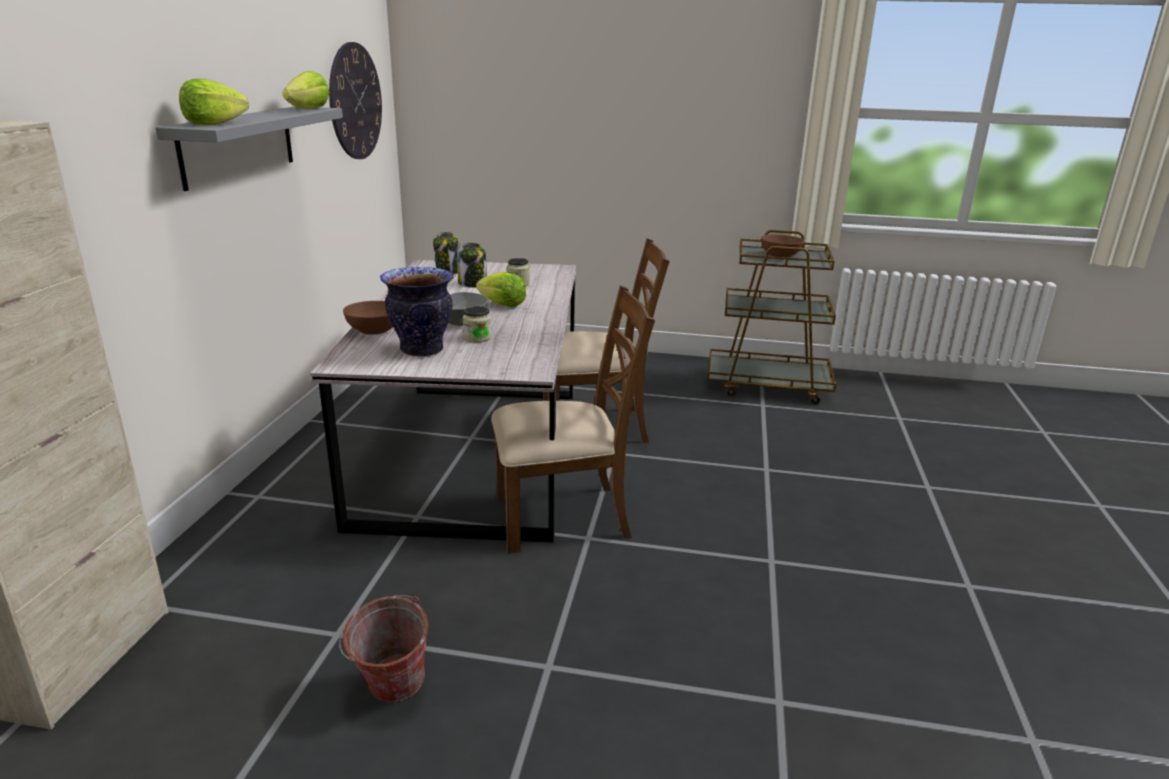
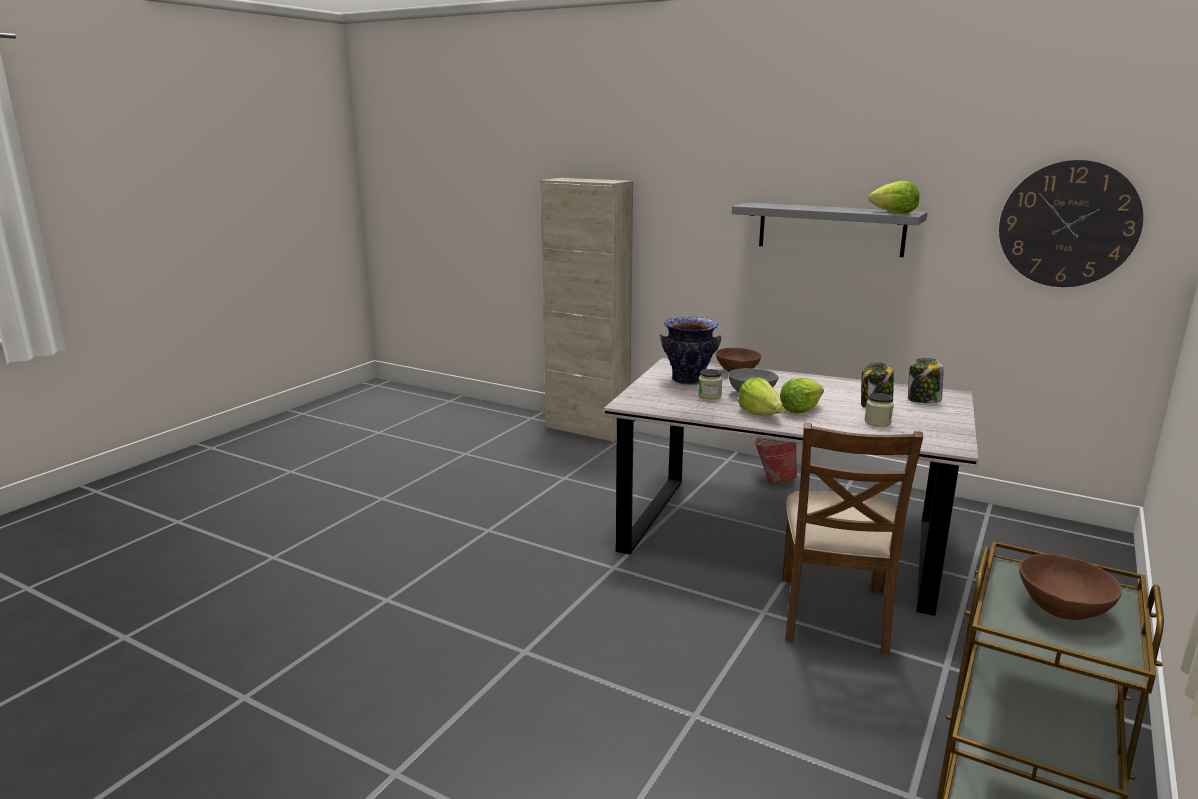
camera: 110 degrees right, 5 degrees down
(214, 123) = (766, 205): lettuce -> lettuce (760, 413)
(390, 693) = (506, 488): bucket -> bucket (773, 479)
(564, 516) = (650, 562): brown chair -> none

